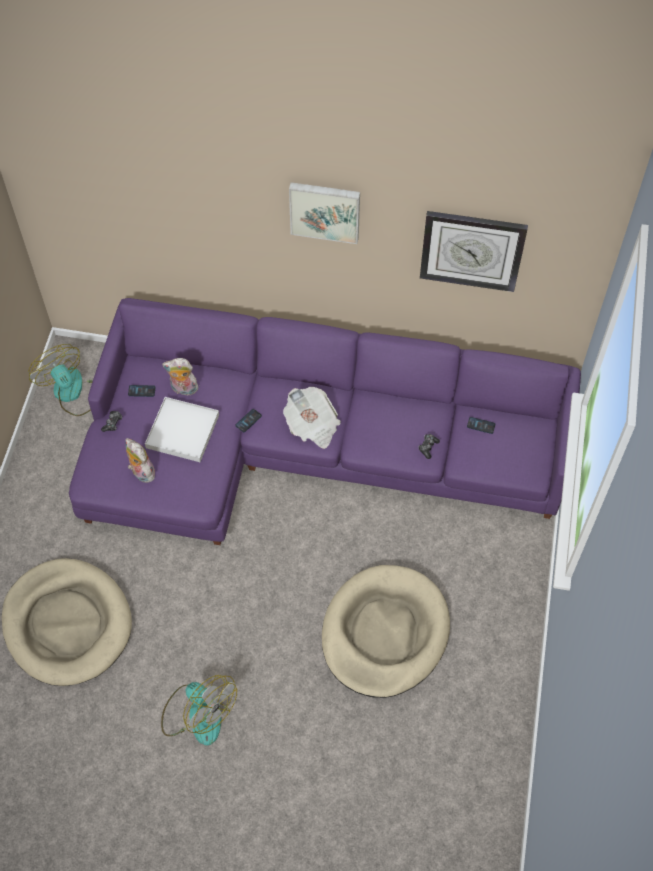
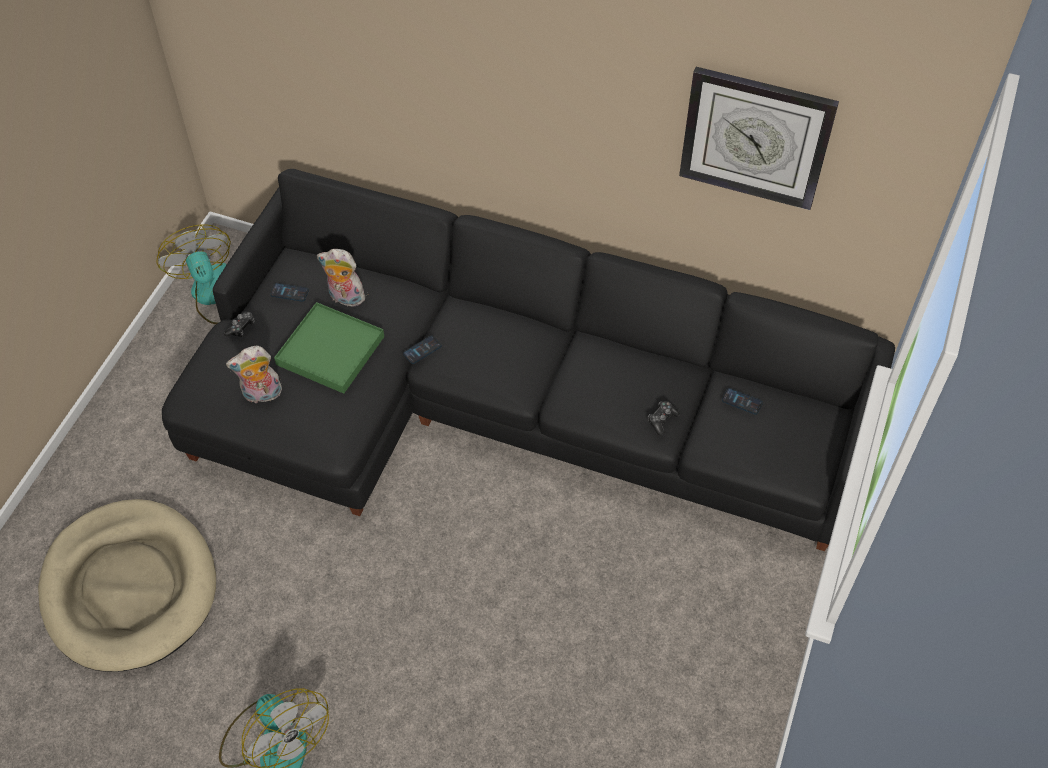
camera: 10 degrees right, 5 degrees down
(141, 472) = (261, 395): plush toy -> plush toy turned 75 degrees counterclockwise
(183, 431) = (330, 351): white tray -> green tray
(304, 448) = (501, 407): purple sofa -> black sofa
(312, 425) = (507, 369): newspaper -> none
(325, 210) = (555, 55): picture -> none
(384, 633) = (561, 672): beige dog bed -> none

